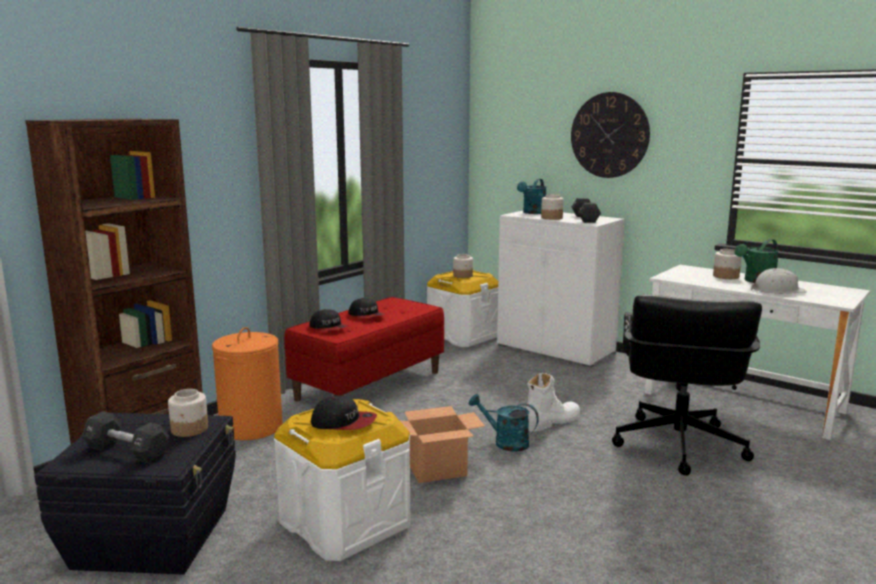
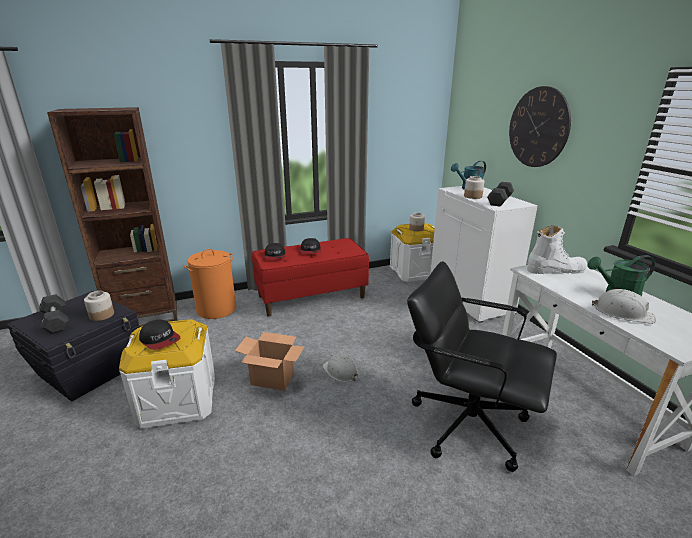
camera: 30 degrees right, 10 degrees up
(505, 442) = (340, 371): turquoise watering can -> white hard hat
(551, 422) = (392, 364): white boot -> white boot (555, 270)
(677, 445) = (468, 423): black office chair -> black office chair turned 75 degrees clockwise
(725, 276) = (591, 281): jar -> none

